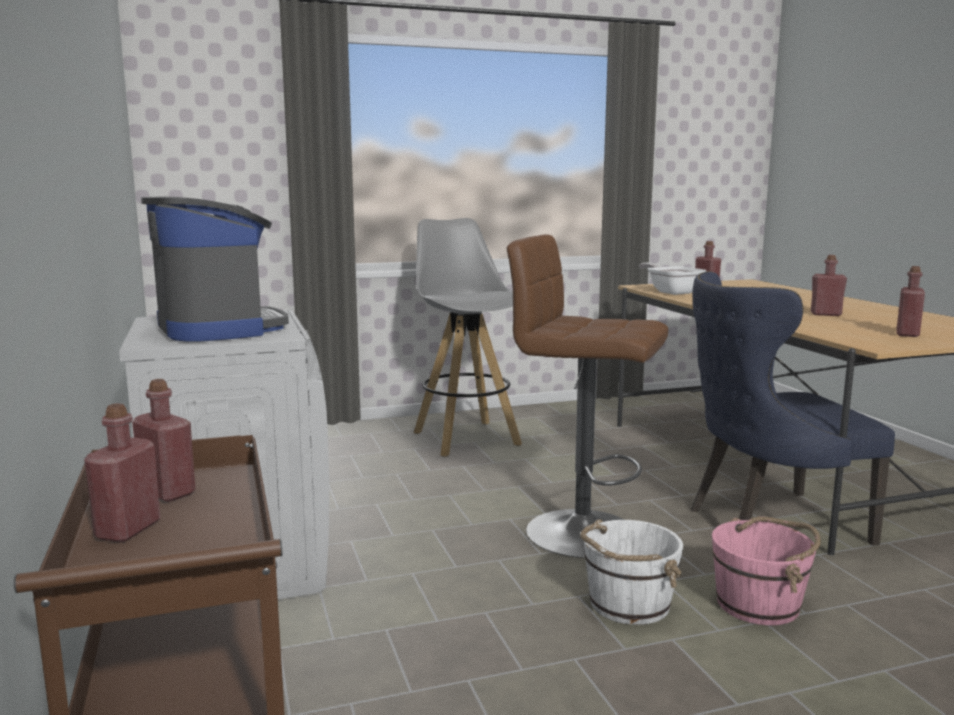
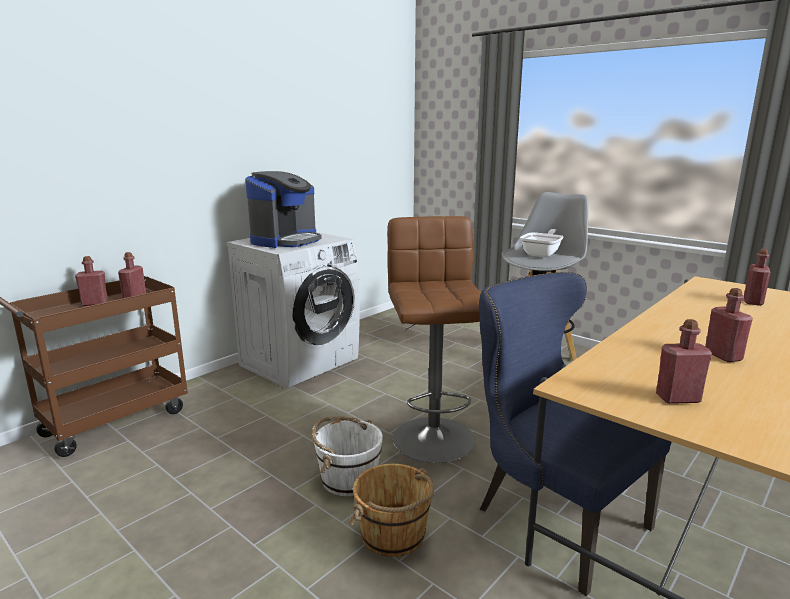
camera: 60 degrees right, 5 degrees up
(671, 292) = (703, 293): frying pan -> frying pan (542, 254)
(759, 604) = (393, 535): pink bucket -> brown bucket

